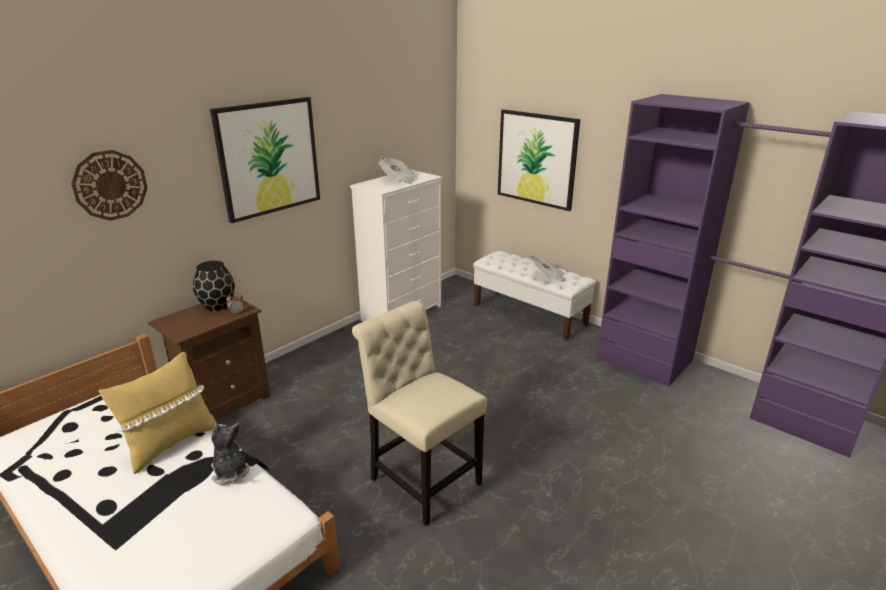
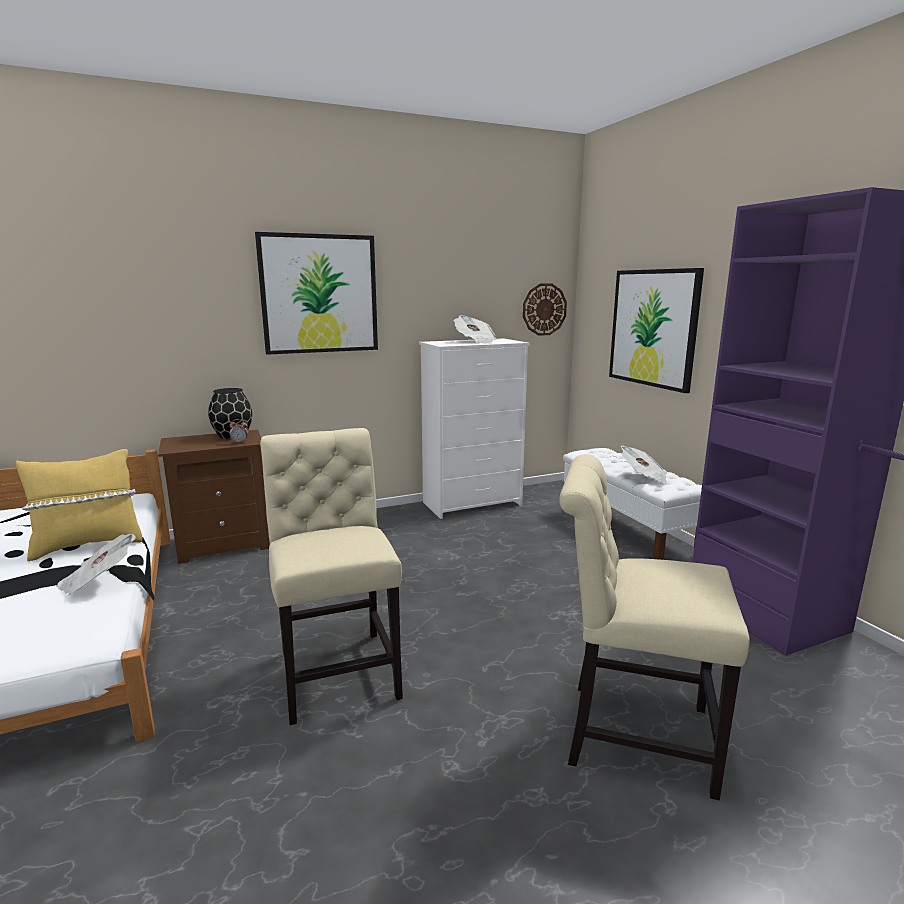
camera: 25 degrees right, 10 degrees down
(110, 185) = (139, 291): wall clock -> wall clock (544, 309)
(230, 472) = (98, 581): plush toy -> newspaper
(620, 461) = (629, 734): none -> beige chair

